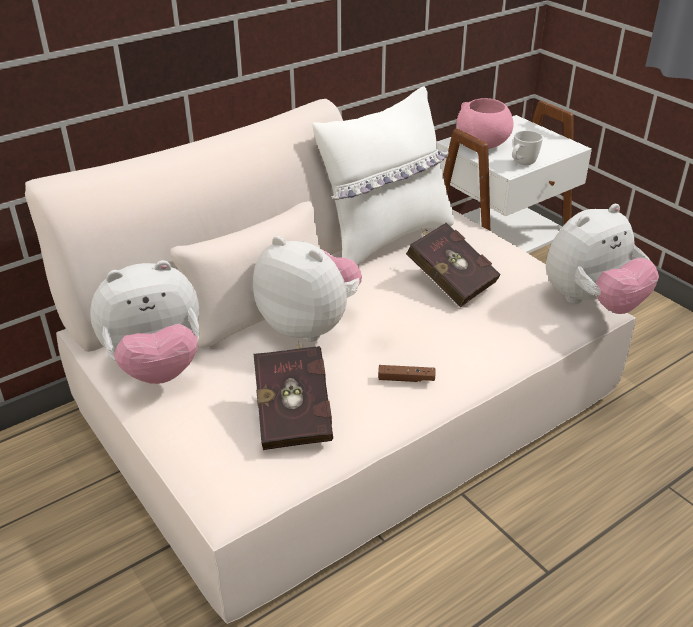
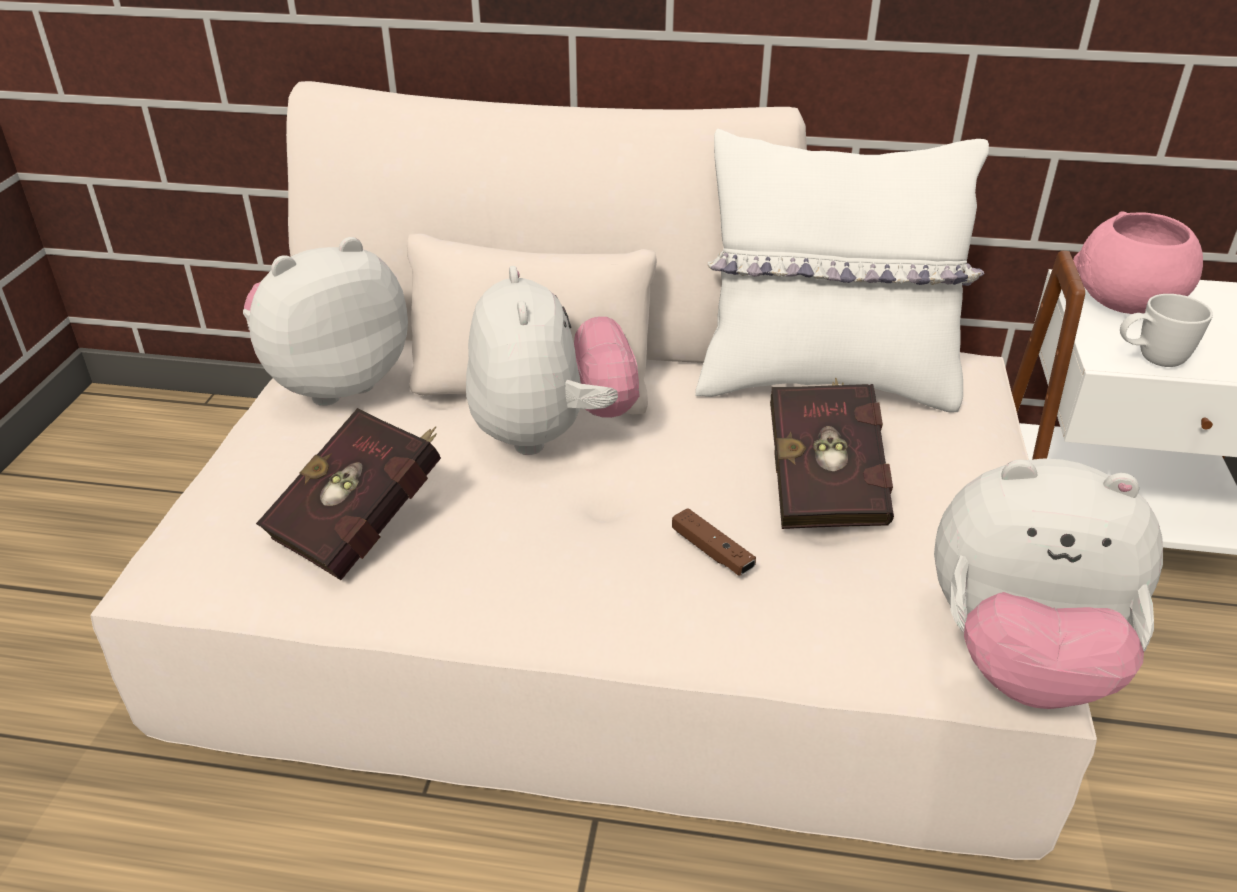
camera: 45 degrees right, 0 degrees up
(157, 366) = (334, 383): plush toy -> plush toy turned 120 degrees clockwise
(406, 379) = (549, 572): brown game controller -> brown game controller (712, 551)

